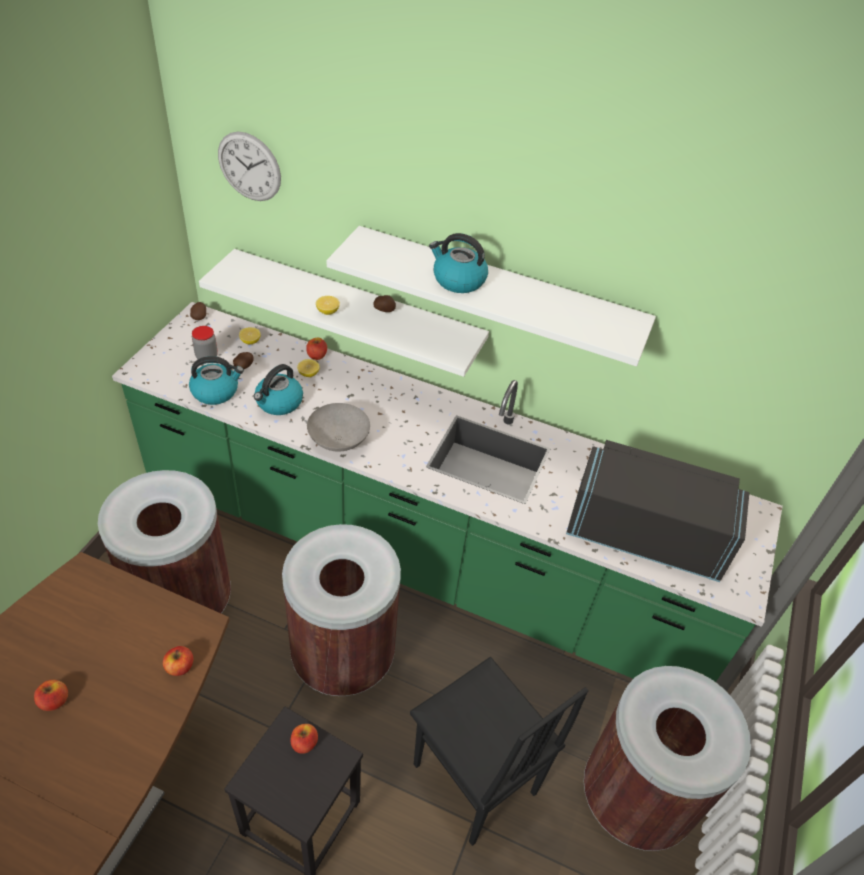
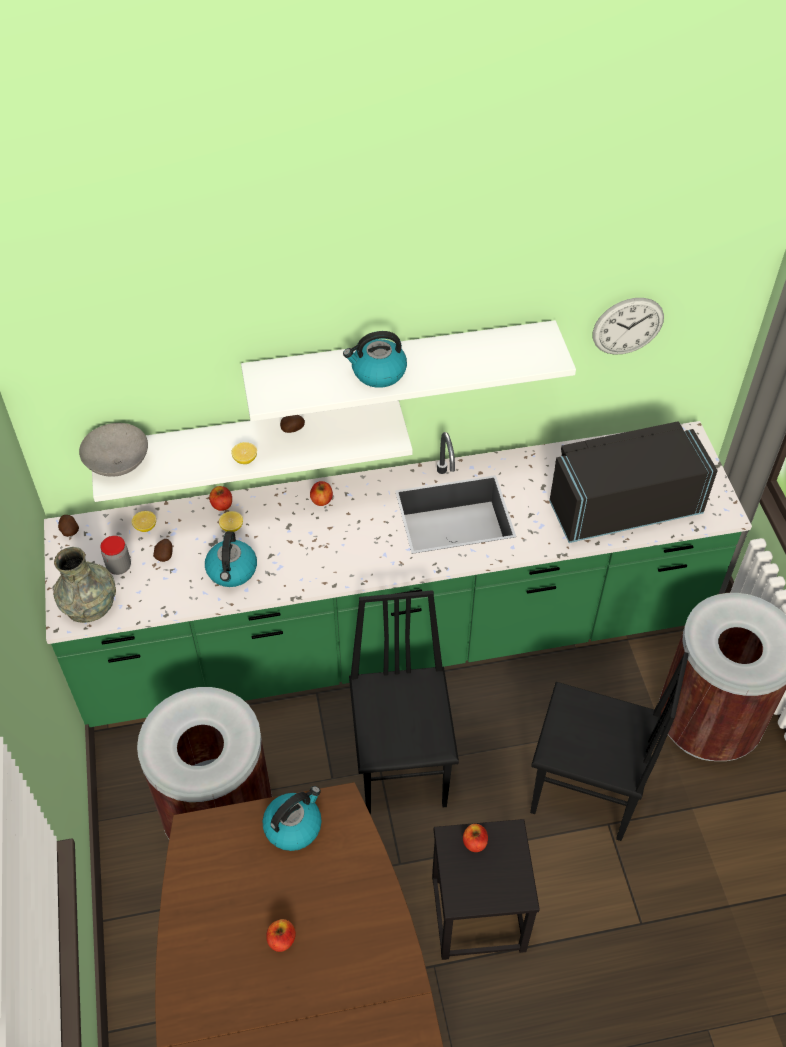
camera: 30 degrees left, 5 degrees up
(163, 368) = (89, 603): none -> grey vase
(180, 667) = (355, 845): apple -> apple (321, 500)
(216, 391) = (163, 595): kettle -> kettle (293, 826)
(249, 167) = (101, 358): wall clock -> wall clock (628, 326)
(339, 441) = (320, 575): grey bowl -> grey bowl (119, 465)
(343, 657) = (403, 768): brown trash can -> black chair

